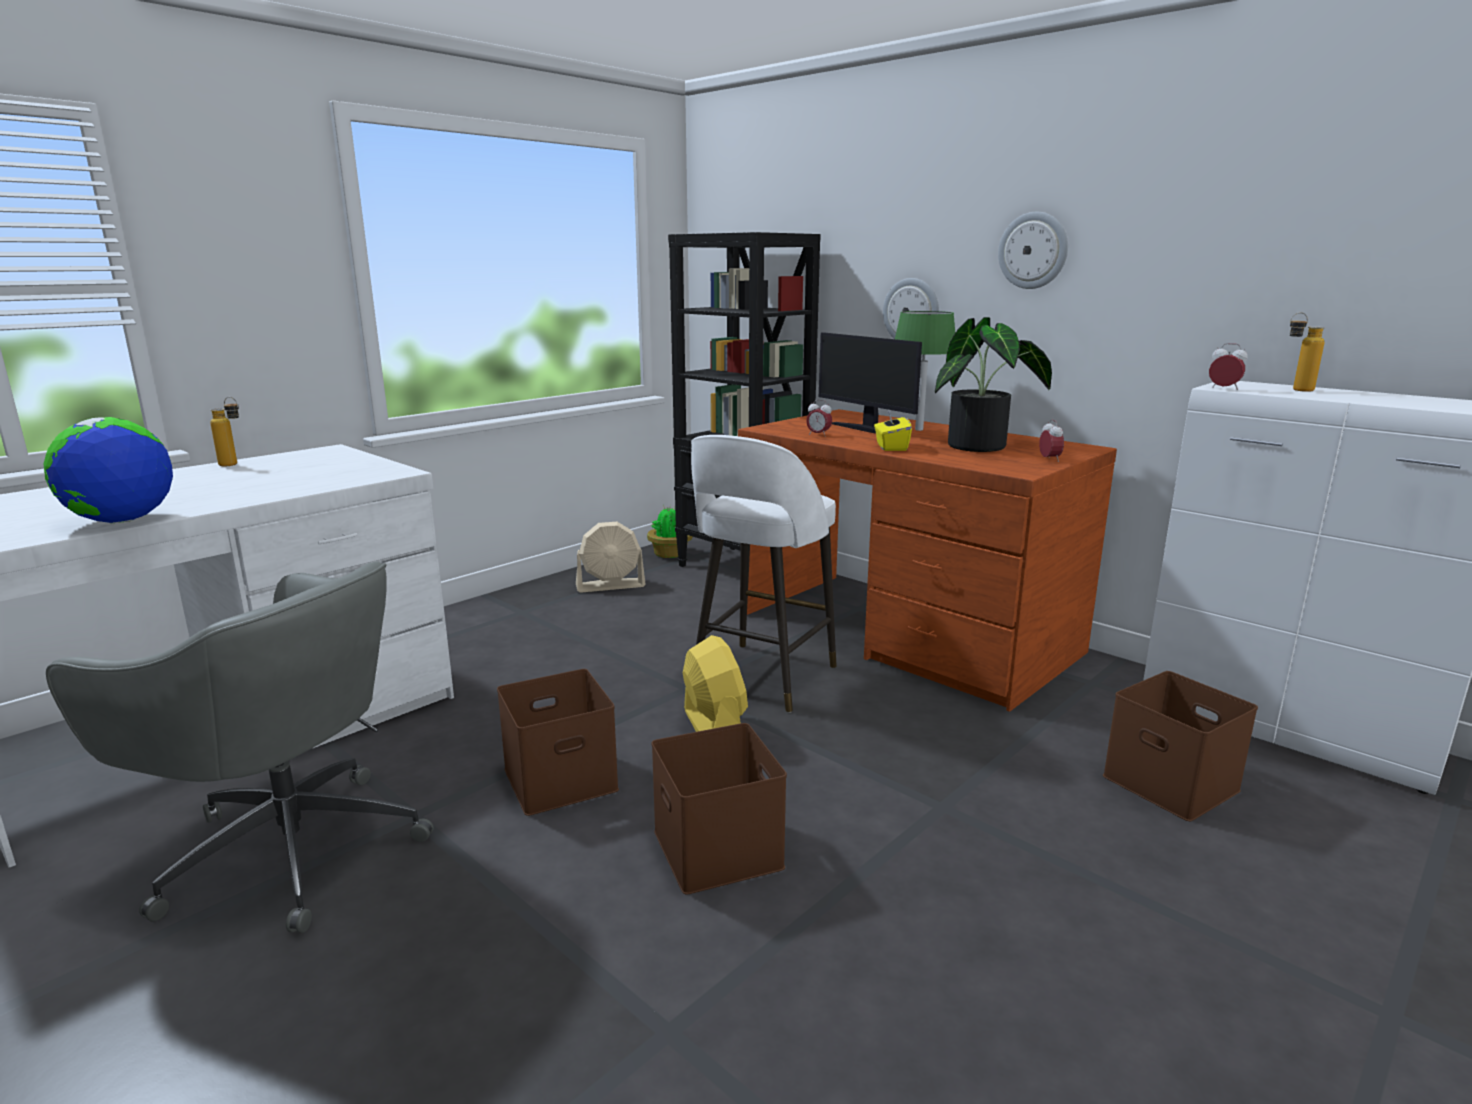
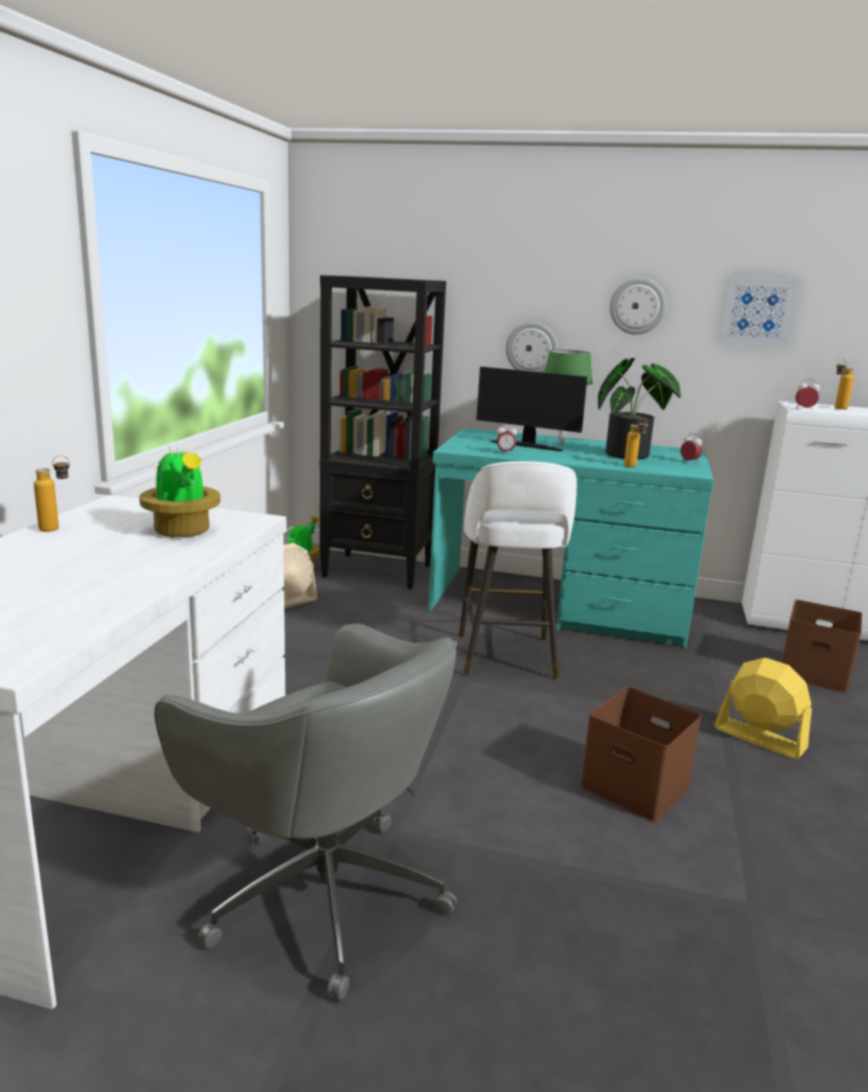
camera: 30 degrees left, 0 degrees up
(122, 521) = (113, 602): globe -> none
(288, 848) = (320, 892): grey office chair -> grey office chair turned 45 degrees clockwise
(314, 476) = (183, 532): none -> potted plant
(562, 777) = (464, 769): brown storage box -> none
(713, 729) = (523, 703): yellow fan -> yellow fan (759, 738)
(891, 447) = (577, 460): yellow tissue box -> none
(905, 634) = (560, 605): brown desk -> turquoise desk
(948, 459) = (633, 467): none -> bottle
(1196, 247) = (757, 311): none -> picture

